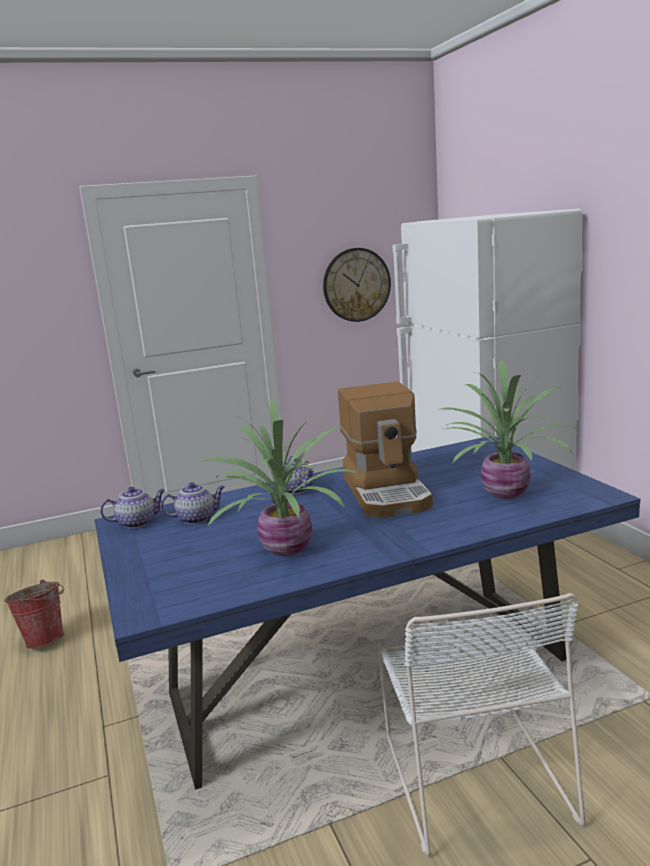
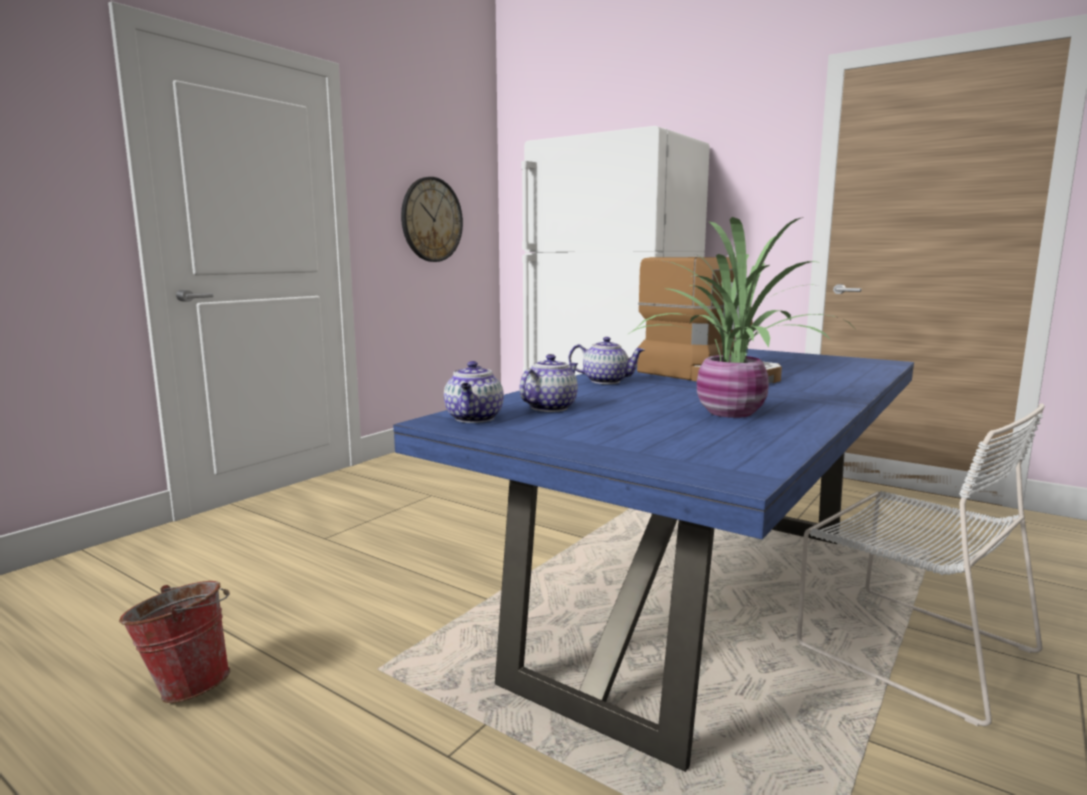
camera: 35 degrees left, 5 degrees down
(137, 522) = (474, 418): teapot -> teapot turned 150 degrees clockwise
(502, 493) = (810, 367): potted plant -> none

